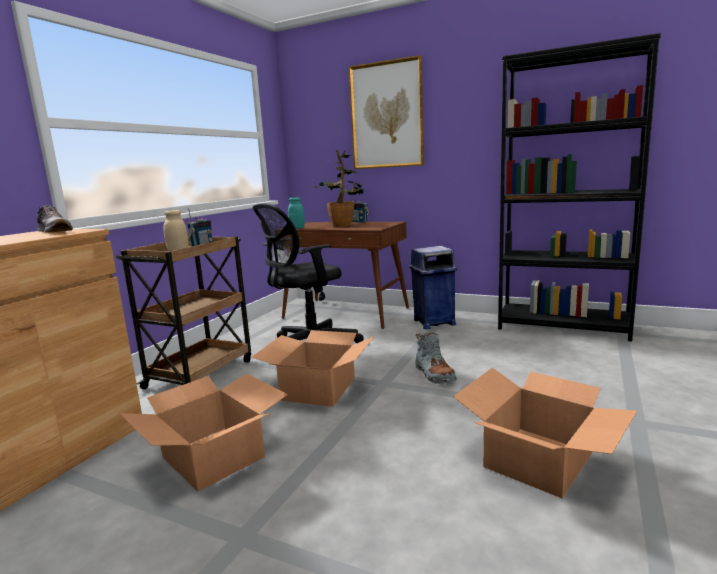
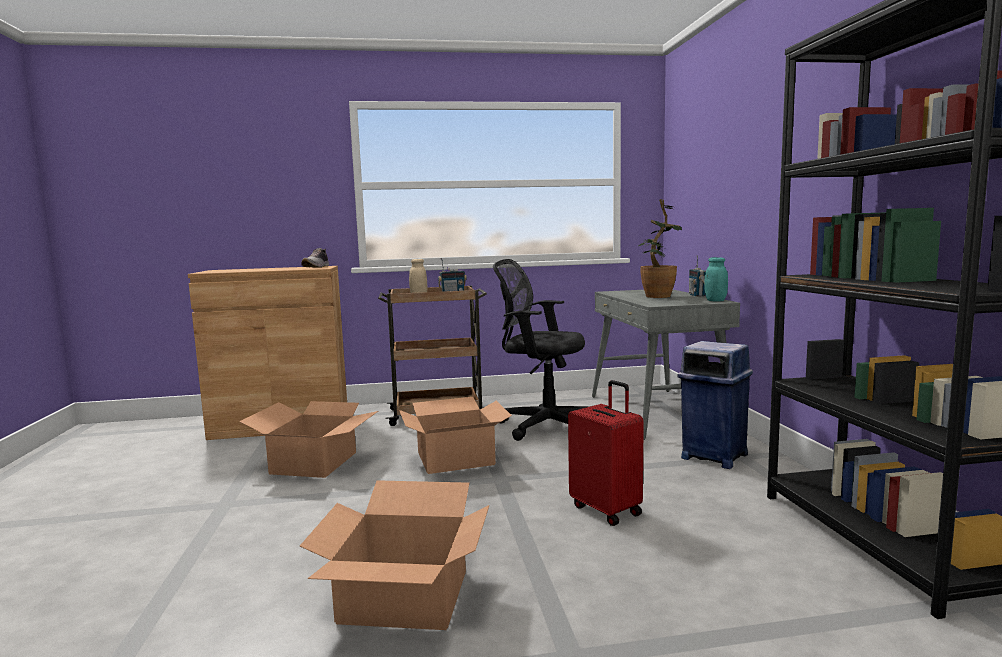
camera: 55 degrees right, 5 degrees down
(297, 228) = (613, 293): turquoise jar -> turquoise jar (715, 300)
(347, 313) = (658, 412): brown desk -> grey desk
(387, 115) = (738, 149): picture -> none
(434, 374) = (553, 496): grey boot -> none
(472, 366) = (607, 510): none -> red suitcase

